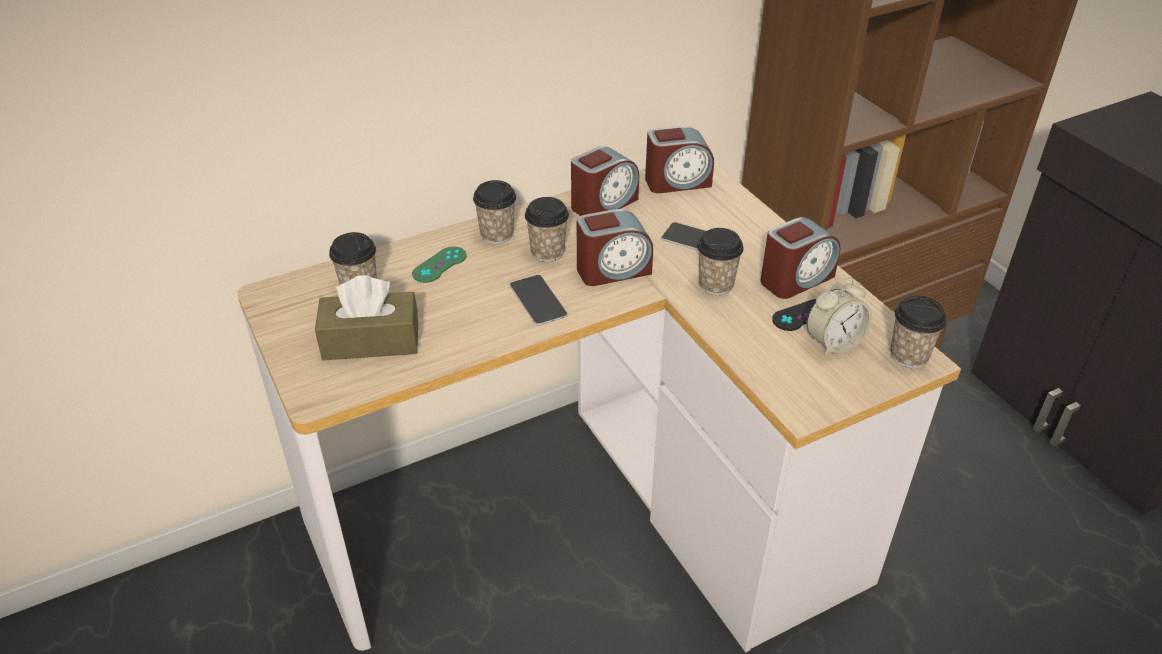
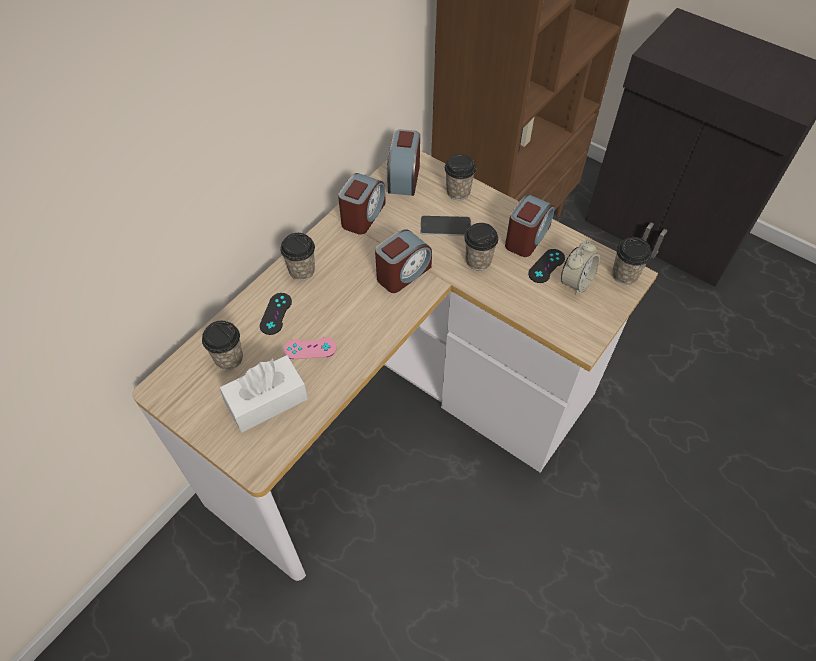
camera: 25 degrees left, 15 degrees up
(371, 341) = (267, 401): brown tissue box -> white tissue box
(439, 265) = (276, 314): green game controller -> black game controller
(454, 308) = (310, 348): none -> pink game controller
(538, 300) = (366, 319): phone -> none
(547, 252) = (348, 273): cup -> cup (458, 192)
(677, 182) = (404, 177): alarm clock -> alarm clock turned 135 degrees clockwise

